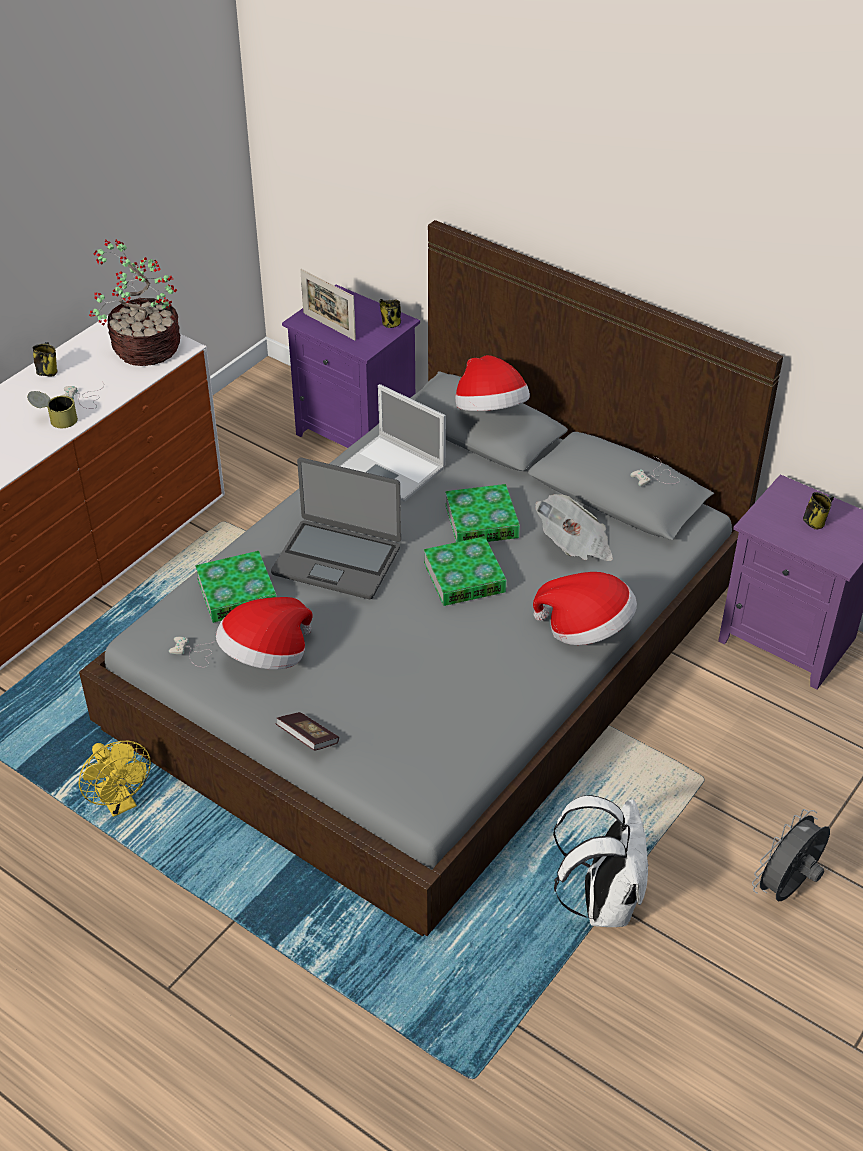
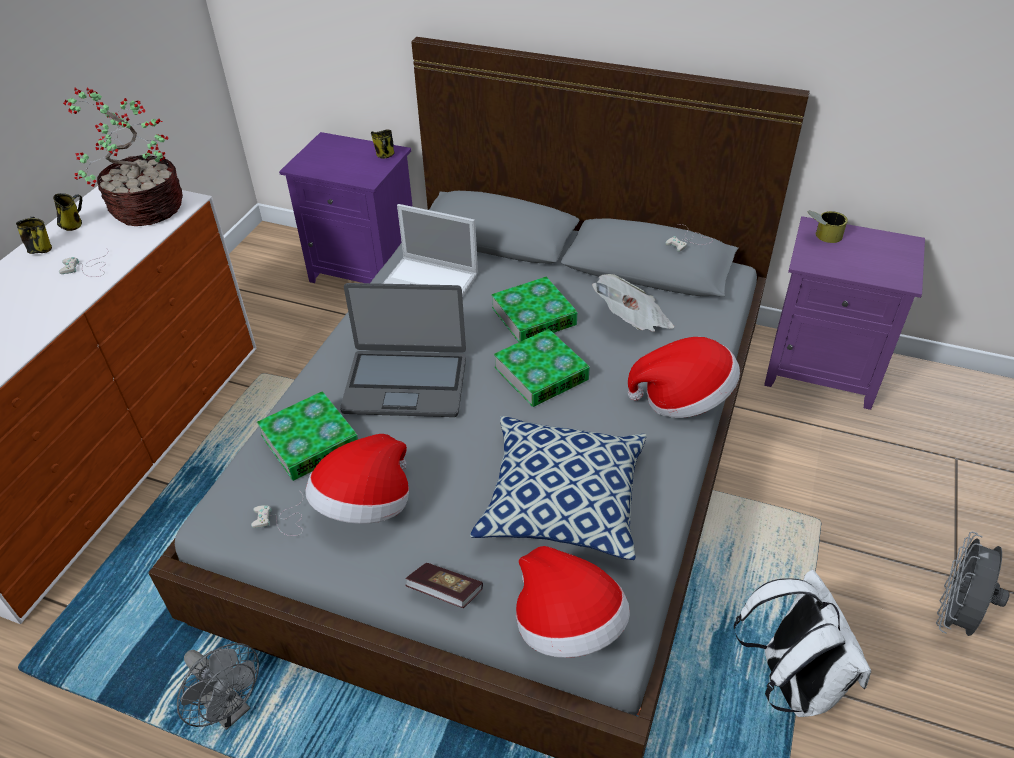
camera: 15 degrees left, 0 degrees up
(55, 420) = (59, 295): can -> can (821, 237)
(120, 803) = (230, 709): yellow fan -> grey fan
(329, 326) = (326, 166): picture frame -> none
(434, 691) = (561, 501): none -> pillow
(490, 412) = (508, 213): hat -> hat (568, 625)
(815, 521) = (858, 250): mug -> mug (73, 224)

